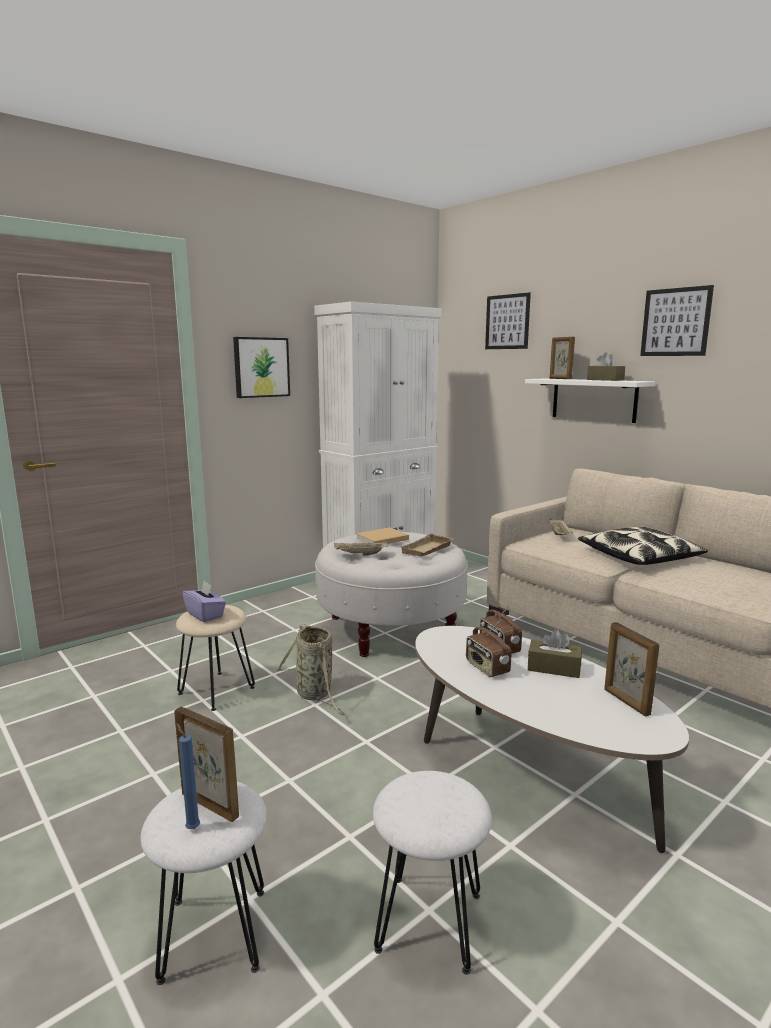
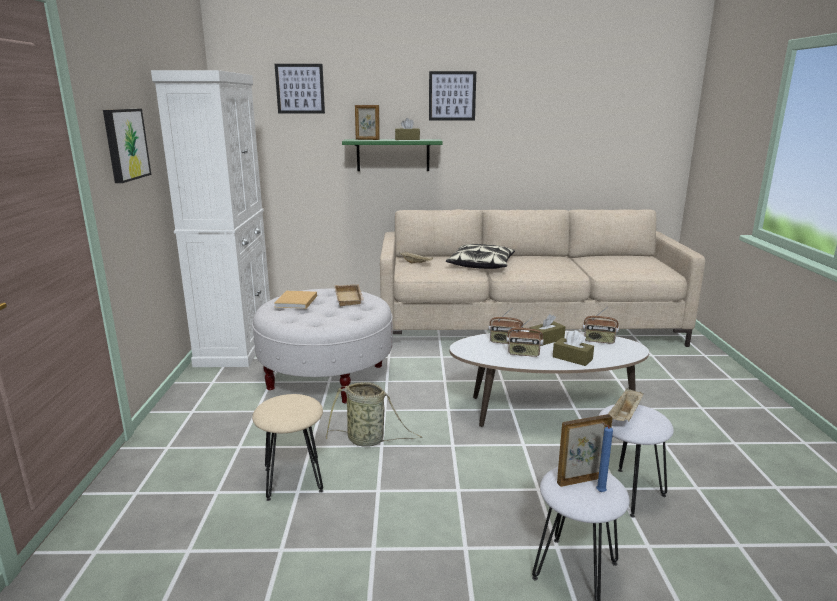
camera: 50 degrees left, 5 degrees up
(205, 615) = (287, 409): purple tissue box -> none
(360, 555) = (314, 317): beige tray -> beige tray (625, 415)
(530, 701) = (572, 358): none -> brown tissue box
(593, 399) = (393, 155): white shelf -> green shelf
(626, 702) = (599, 340): picture frame -> radio

